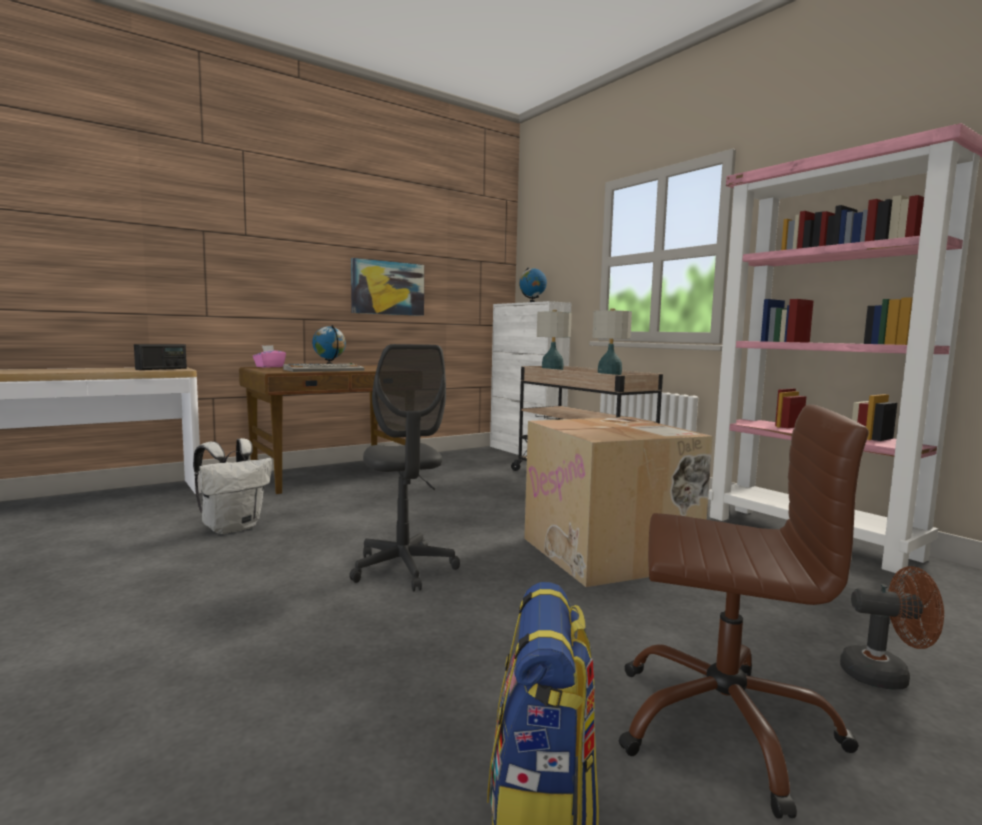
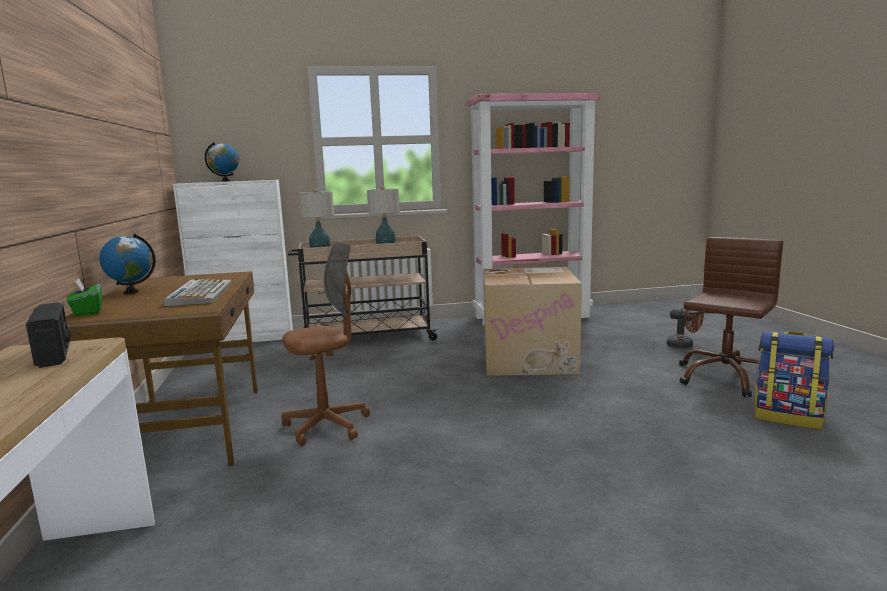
camera: 65 degrees left, 5 degrees up
(233, 527) = (348, 492): white backpack -> none
(269, 367) = (87, 312): pink tissue box -> green tissue box
(351, 503) = (327, 426): none -> brown office chair
(388, 288) = (120, 173): picture -> none
(403, 569) = (524, 418): grey office chair -> none
(885, 675) = (684, 346): brown fan -> brown fan turned 90 degrees clockwise

